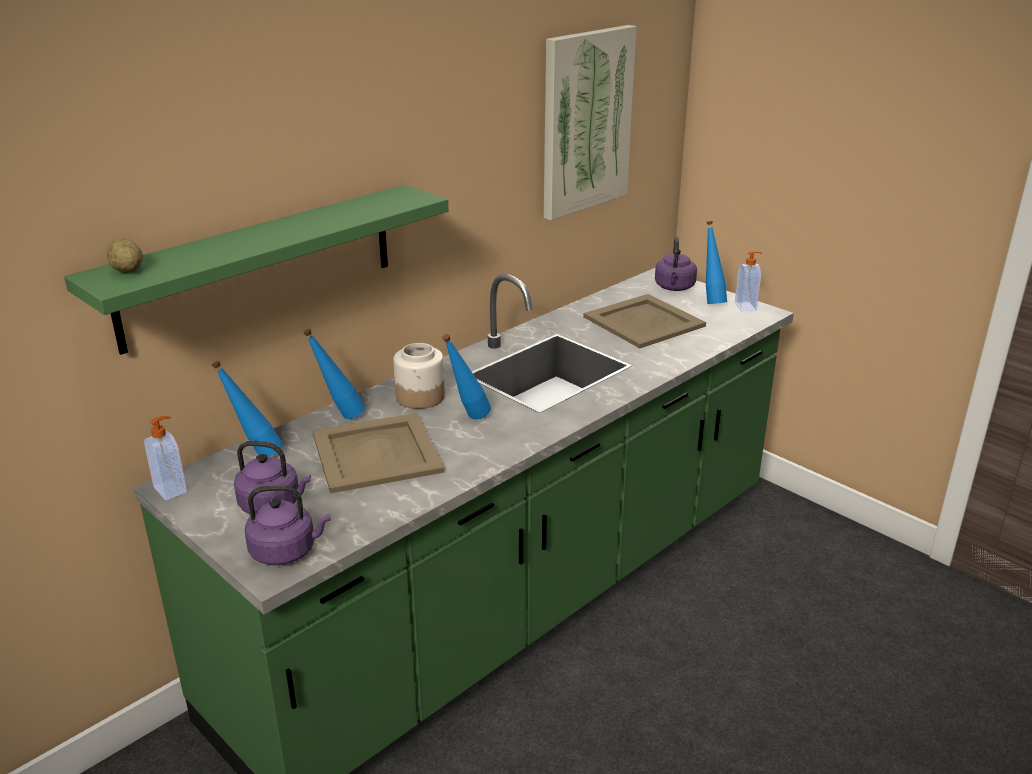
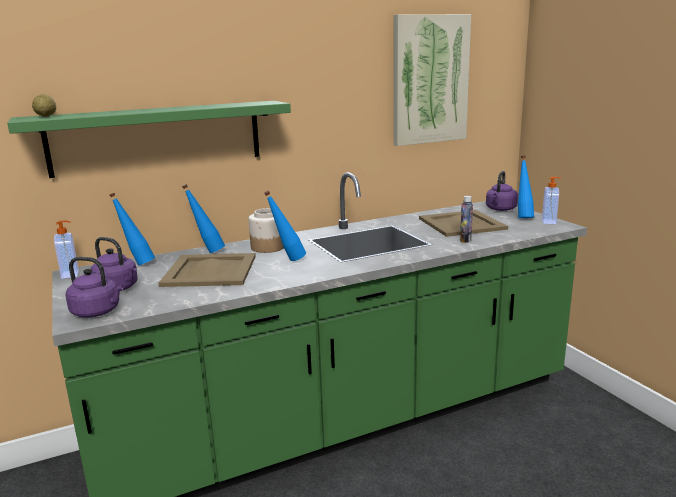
camera: 20 degrees right, 10 degrees down
(667, 352) = (465, 240): none -> bottle

